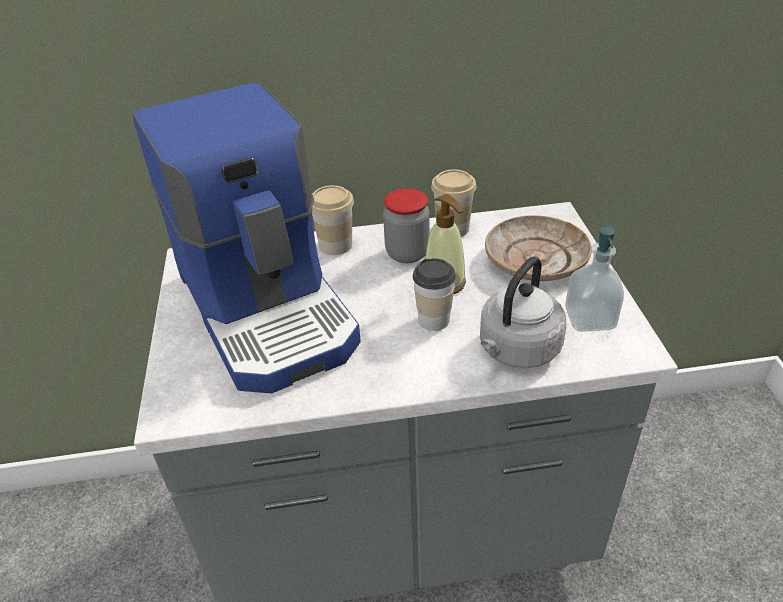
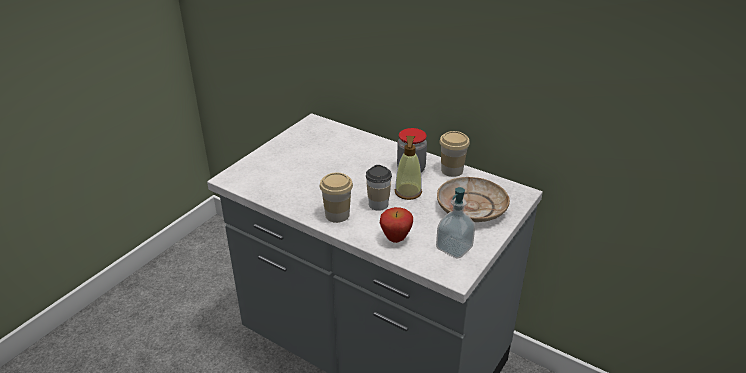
camera: 40 degrees right, 5 degrees down
(269, 308) = (316, 160): coffee machine -> none
(335, 245) = (383, 148): cup -> cup (337, 215)
(517, 351) = (395, 239): grey kettle -> apple

